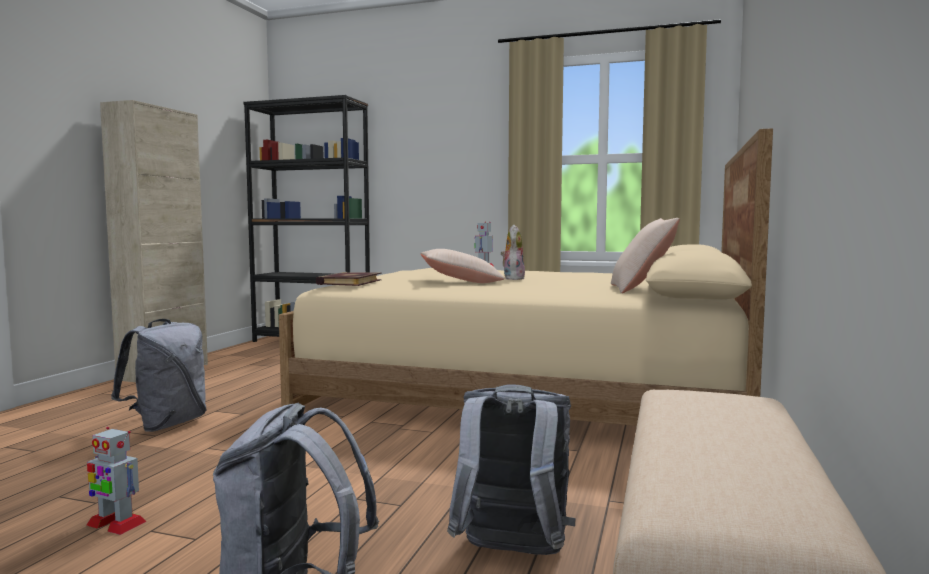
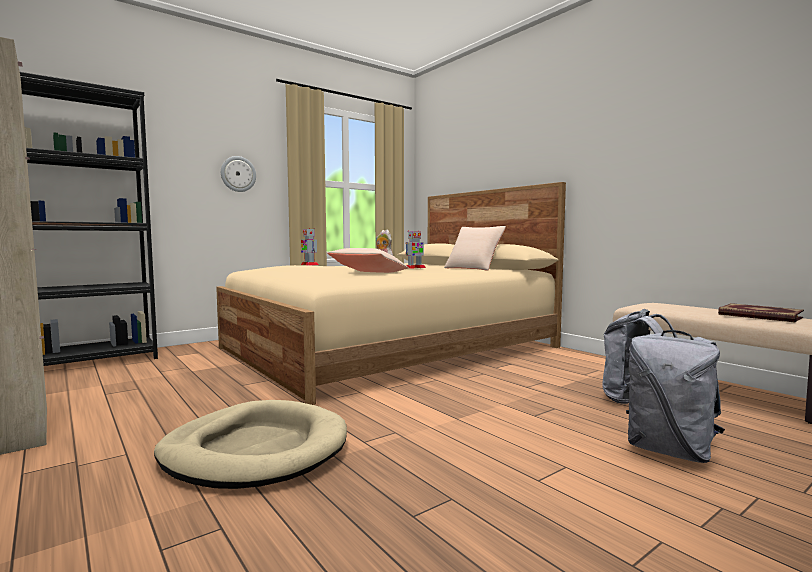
camera: 55 degrees left, 0 degrees up
(115, 523) = (512, 492): toy robot -> toy robot (414, 268)
(167, 424) = (255, 450): grey backpack -> beige dog bed
(349, 282) = (323, 278): book -> book (759, 316)
(460, 159) = (238, 174): none -> wall clock

